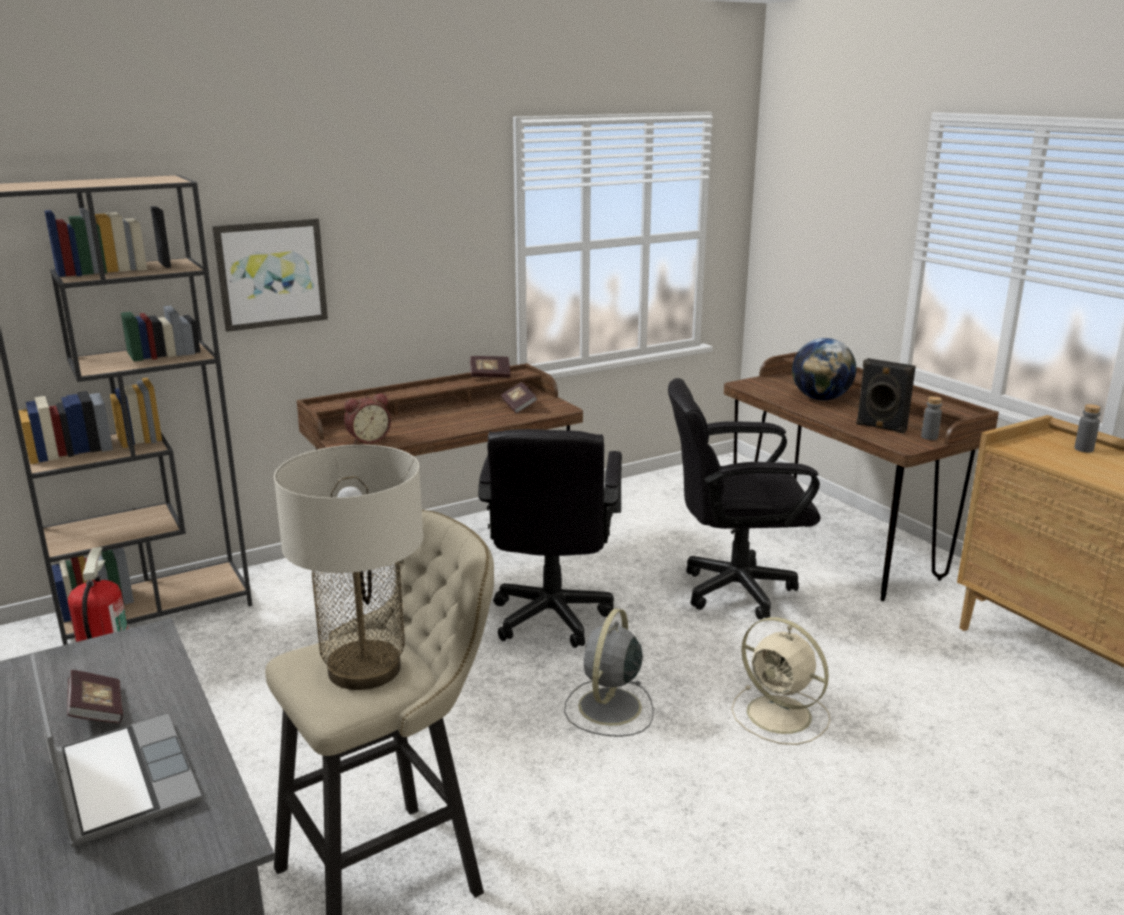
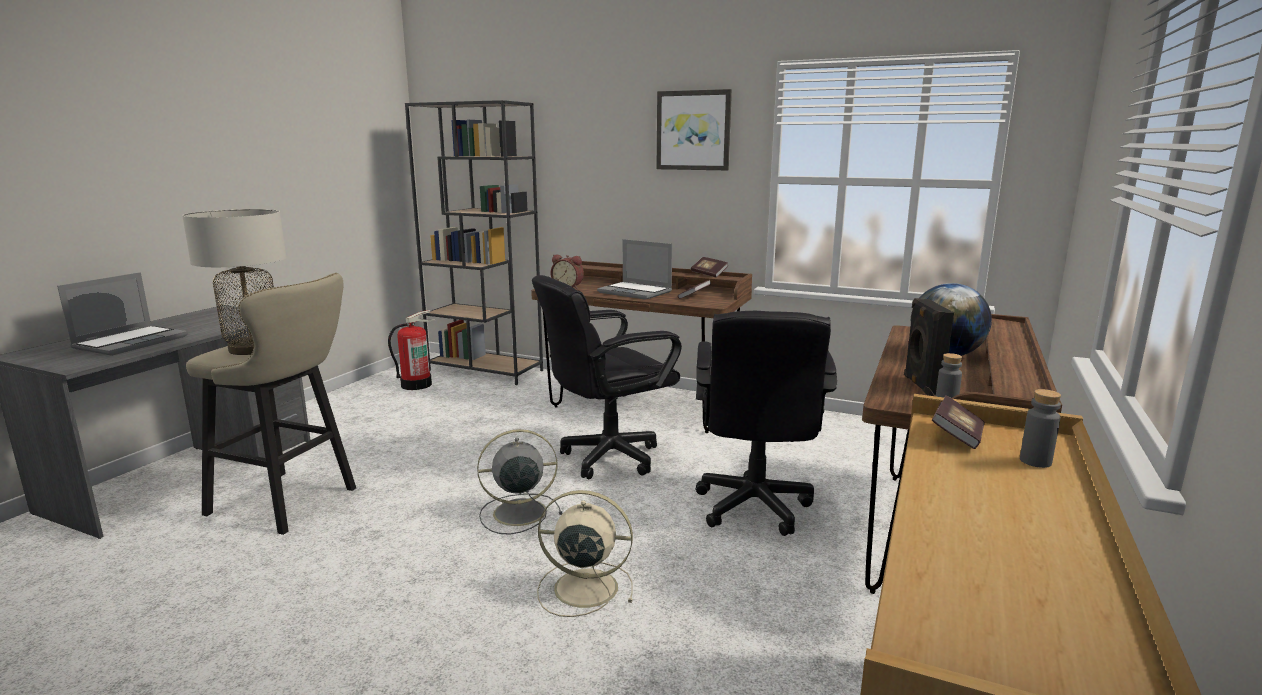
camera: 55 degrees right, 5 degrees down
(98, 711) = (195, 326): book -> book (957, 436)
(271, 274) = (584, 174): picture -> picture (693, 130)
(453, 419) = (636, 292): none -> laptop
(731, 593) = (755, 511): black office chair -> black office chair turned 135 degrees counterclockwise
(781, 715) = (583, 587): beige fan -> beige fan turned 90 degrees clockwise

